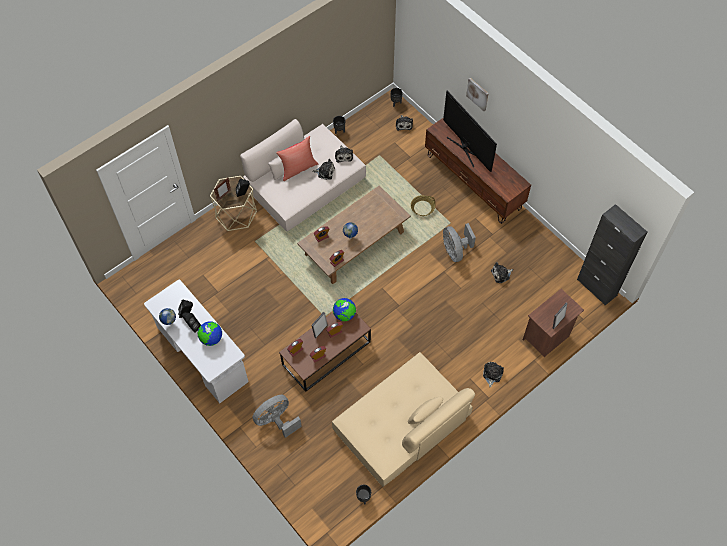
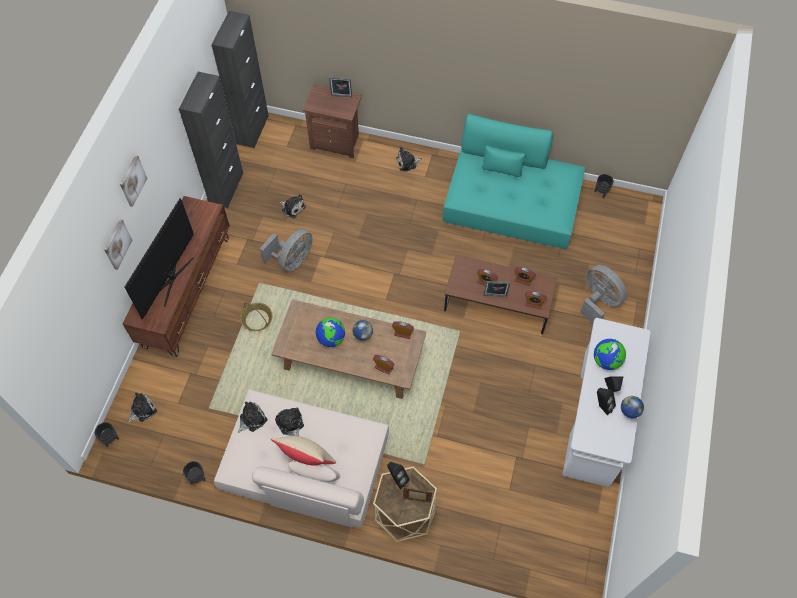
camera: 125 degrees left, 0 degrees up
(276, 420) = (598, 302): grey fan -> grey fan turned 150 degrees counterclockwise
(298, 168) = (306, 458): red pillow -> beige pillow
(344, 315) = (460, 285): globe -> globe (331, 339)
(401, 423) = (512, 203): beige sofa -> turquoise sofa
(509, 104) = (132, 180): none -> picture
(548, 243) = (226, 188): none -> black cabinet

